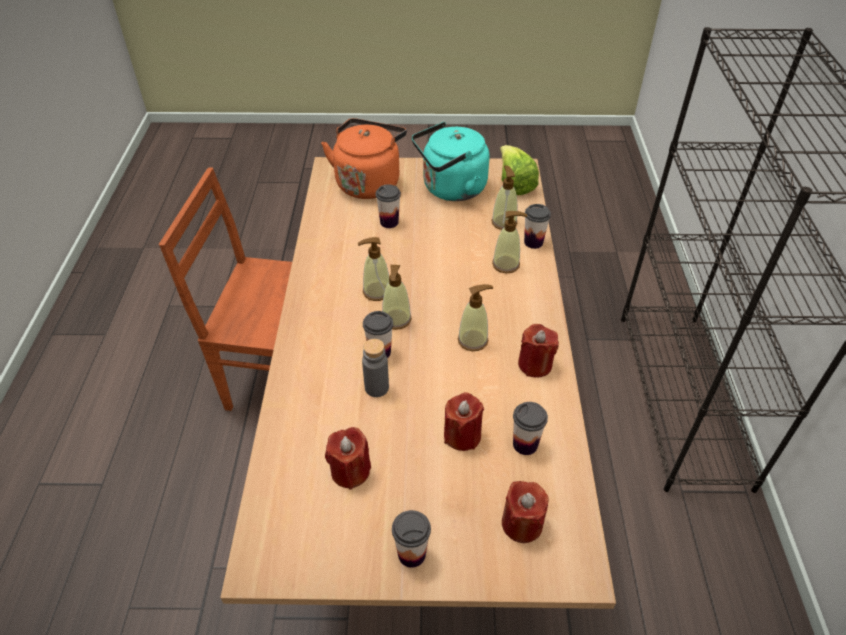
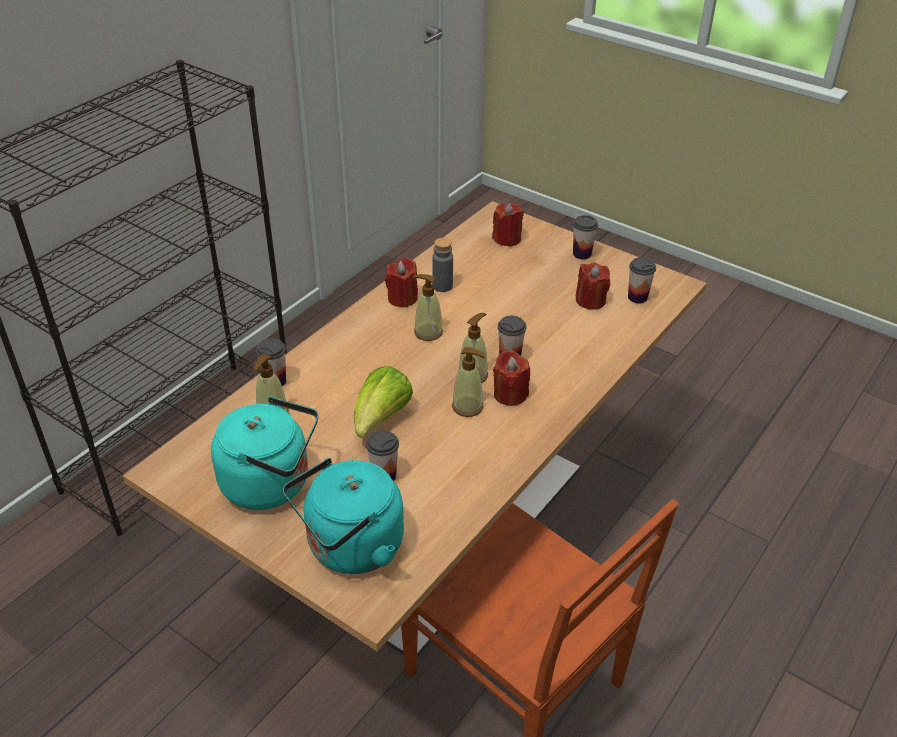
camera: 145 degrees left, 5 degrees down
(368, 182) = (350, 548): orange kettle -> turquoise kettle
(376, 387) = (533, 336): grey bottle -> grey bottle (442, 286)
(462, 435) = (499, 286): red candle -> red candle (510, 394)
(506, 264) = (327, 374): soap dispenser -> none
(514, 184) = (198, 453): lettuce -> lettuce (381, 419)
(525, 444) = (464, 265): cup -> cup (637, 297)

